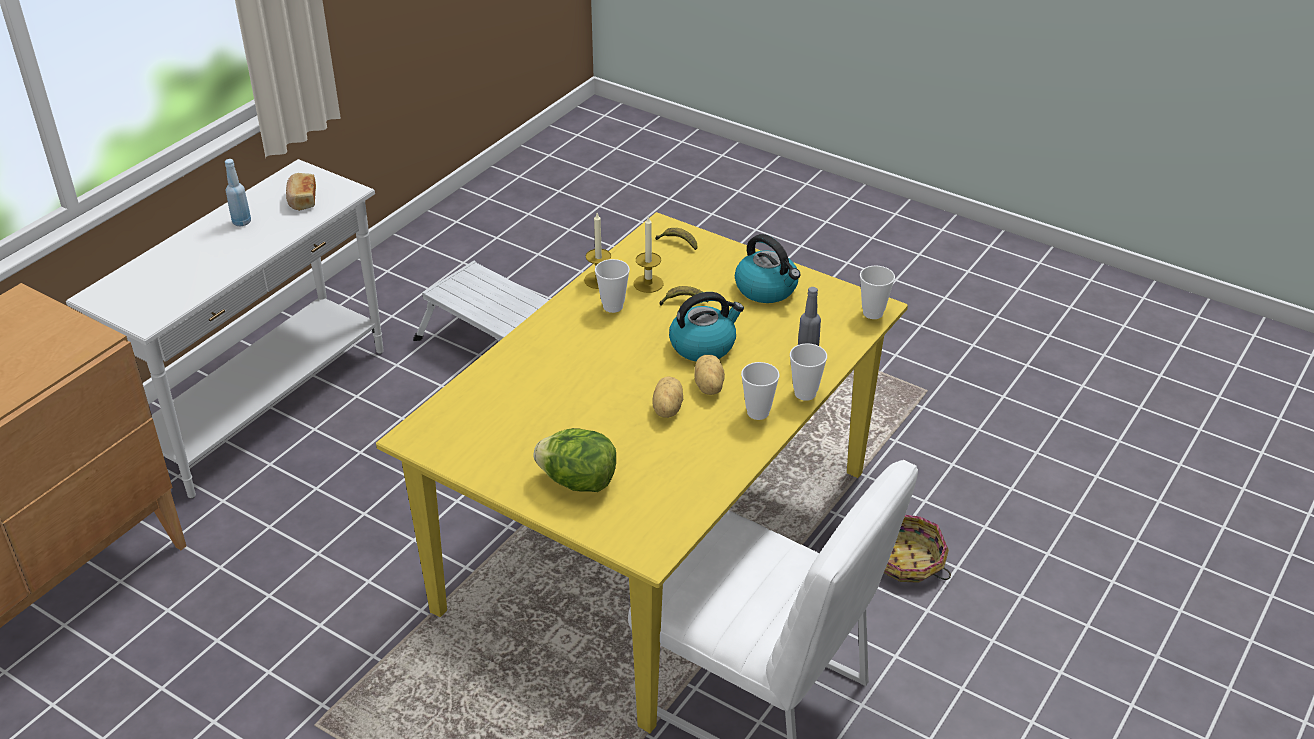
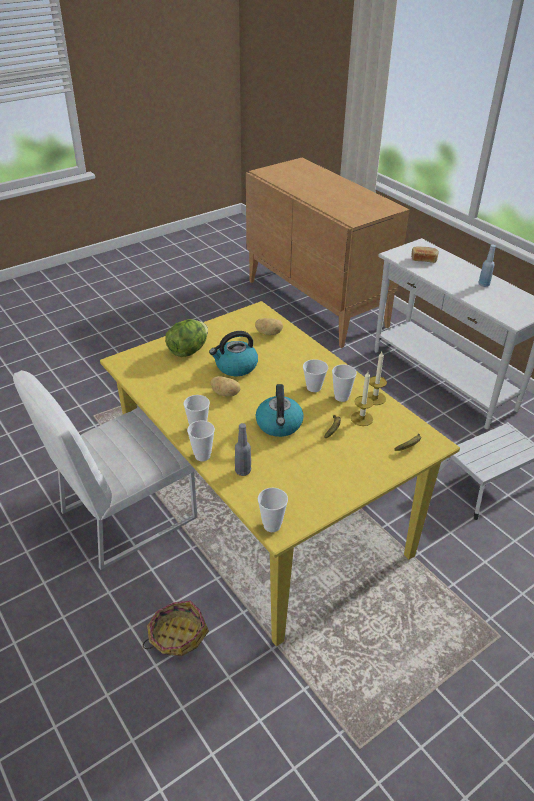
camera: 110 degrees right, 0 degrees up
(302, 200) = (505, 304): bread -> bread (423, 259)
(605, 333) = (314, 387): none -> cup
(708, 387) = (236, 415): potato -> potato (269, 333)
(767, 289) = (330, 475): kettle -> kettle (235, 366)

